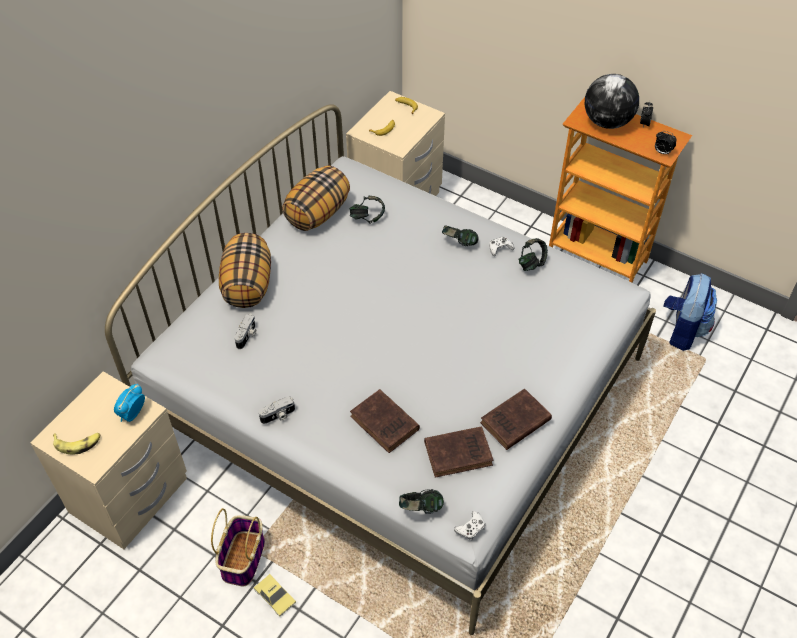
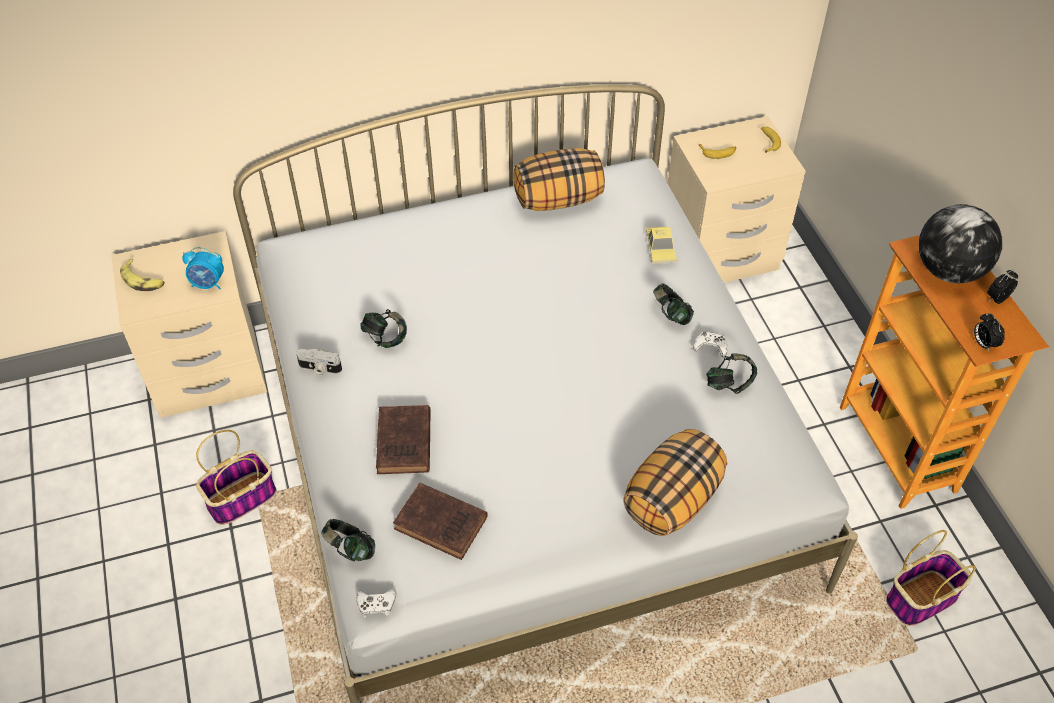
camera: 40 degrees right, 0 degrees up
(132, 414) = (208, 284): alarm clock -> alarm clock turned 150 degrees counterclockwise
(247, 285) = (421, 229): pillow -> pillow (672, 499)
(247, 336) = (370, 277): camera -> none
(275, 596) = (232, 553): toy car -> toy car (660, 248)
(367, 218) = (602, 232): headphones -> headphones (385, 338)
(514, 422) = (529, 534): brown book -> none
(682, 330) = (921, 598): backpack -> basket

